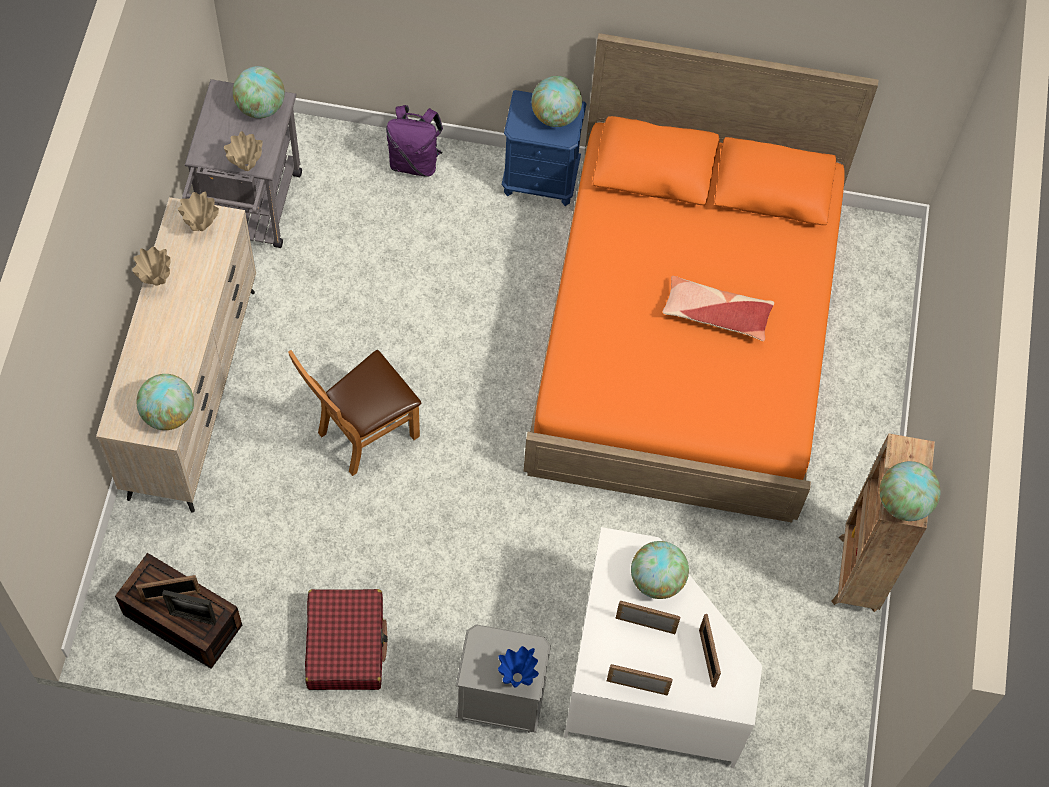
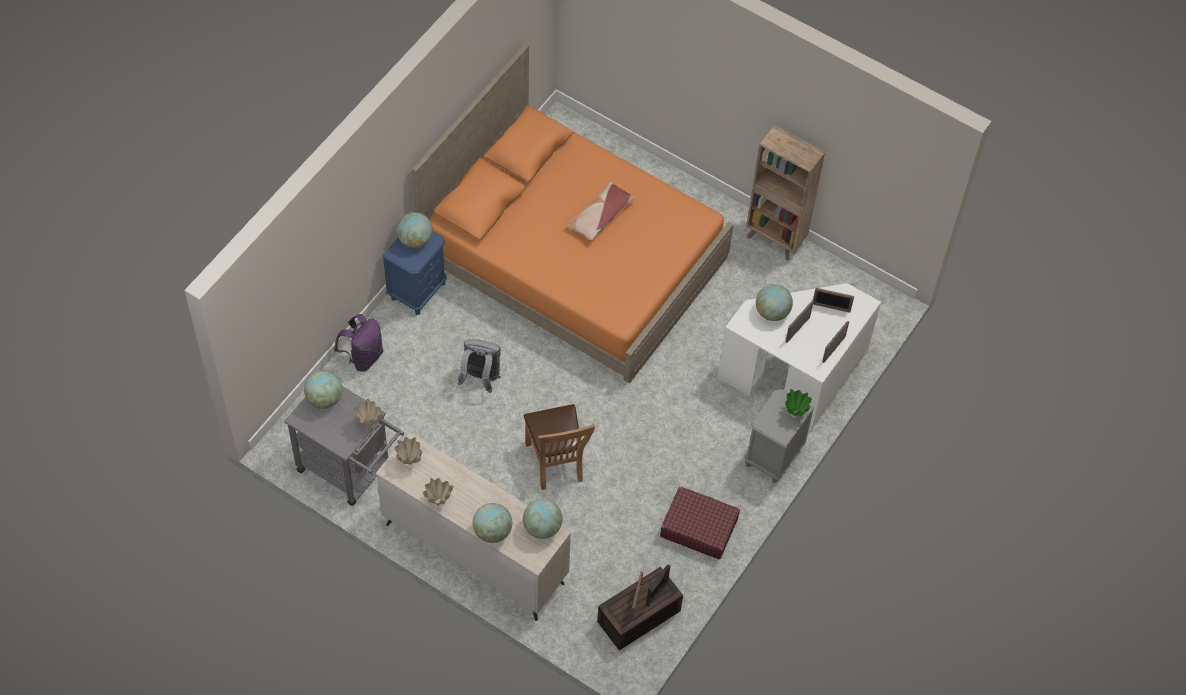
camera: 65 degrees left, 5 degrees down
(447, 299) = (480, 378): none -> grey backpack
(516, 678) = (795, 413): blue vase -> green vase
(903, 502) = (805, 155): globe -> globe (492, 531)

